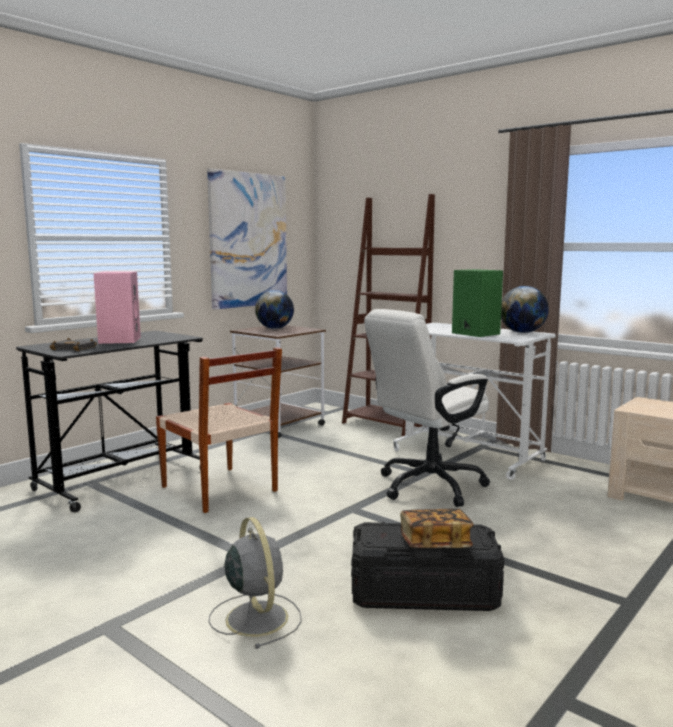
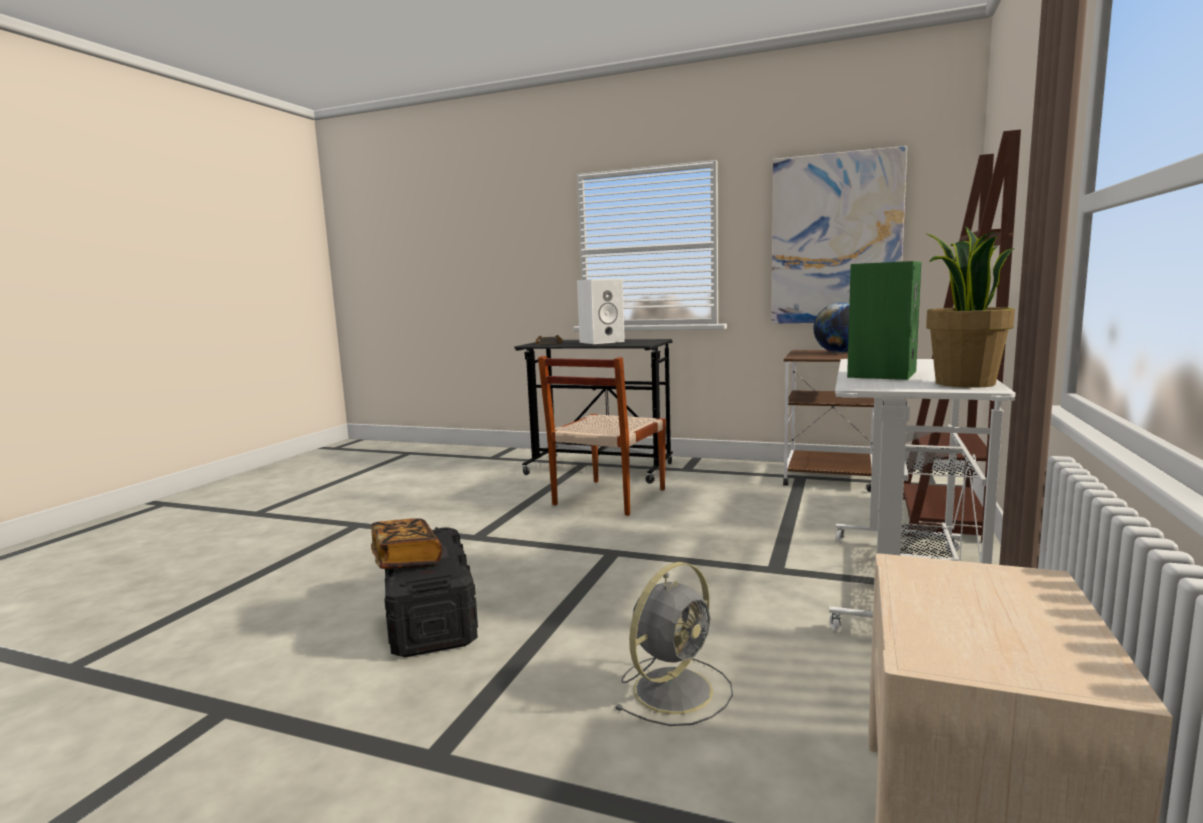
camera: 70 degrees right, 0 degrees up
(119, 340) = (602, 342): pink speaker -> white speaker
(256, 617) = (373, 560): grey fan -> grey fan (675, 688)
(427, 488) = (722, 578): white office chair -> none
(522, 332) = (963, 383): globe -> potted plant

